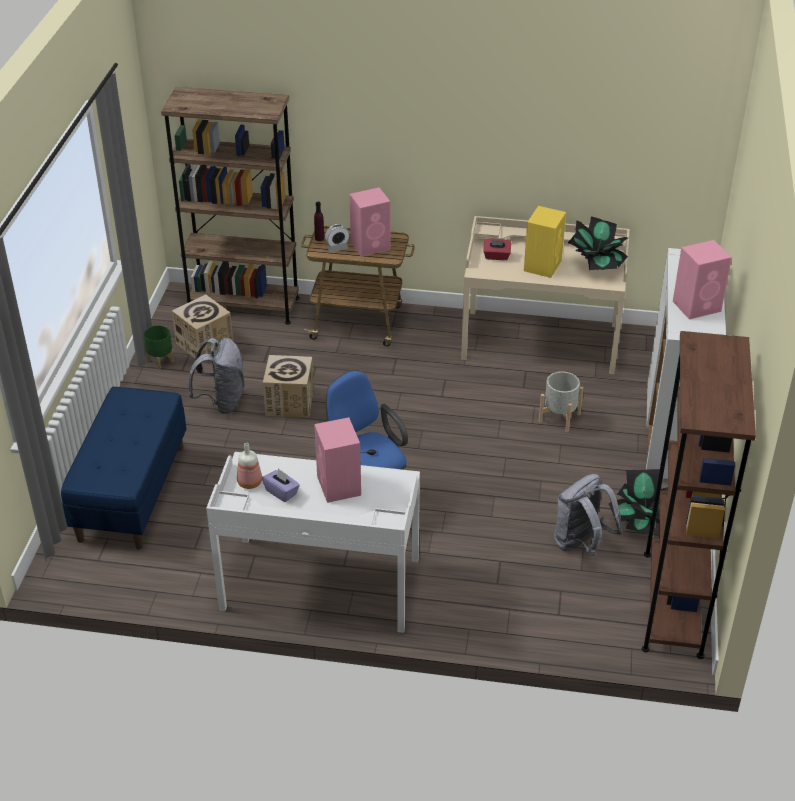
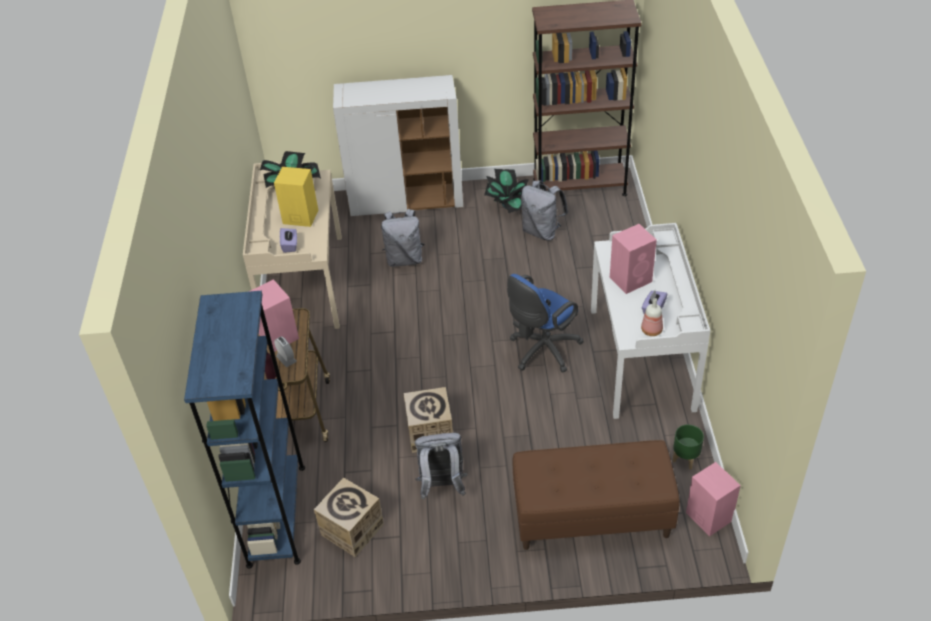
camera: 100 degrees left, 5 degrees up
(131, 492) = (591, 517): blue bench -> brown bench
(160, 361) = (390, 561): green planter -> green planter (686, 459)
(243, 306) = (276, 515): brown bookcase -> blue bookcase
(496, 256) = (290, 245): red tissue box -> purple tissue box
(559, 417) = (404, 259): grey planter -> grey backpack
(697, 306) = (410, 88): pink speaker -> pink speaker (708, 516)

